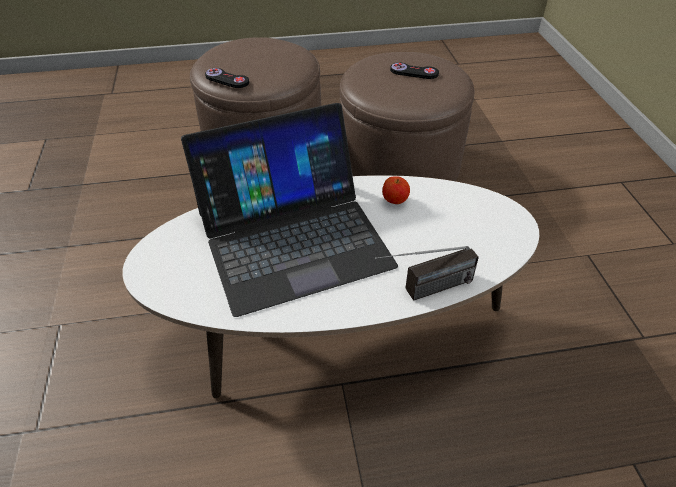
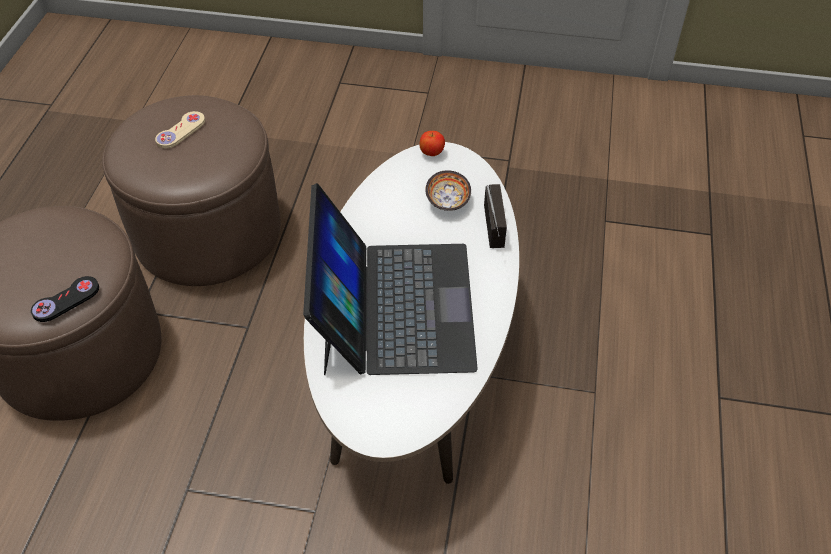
camera: 70 degrees left, 5 degrees up
(395, 201) = (380, 219): apple -> apple (431, 153)
(414, 72) = (181, 131): black game controller -> beige game controller
(450, 240) = (447, 201): none -> bowl

